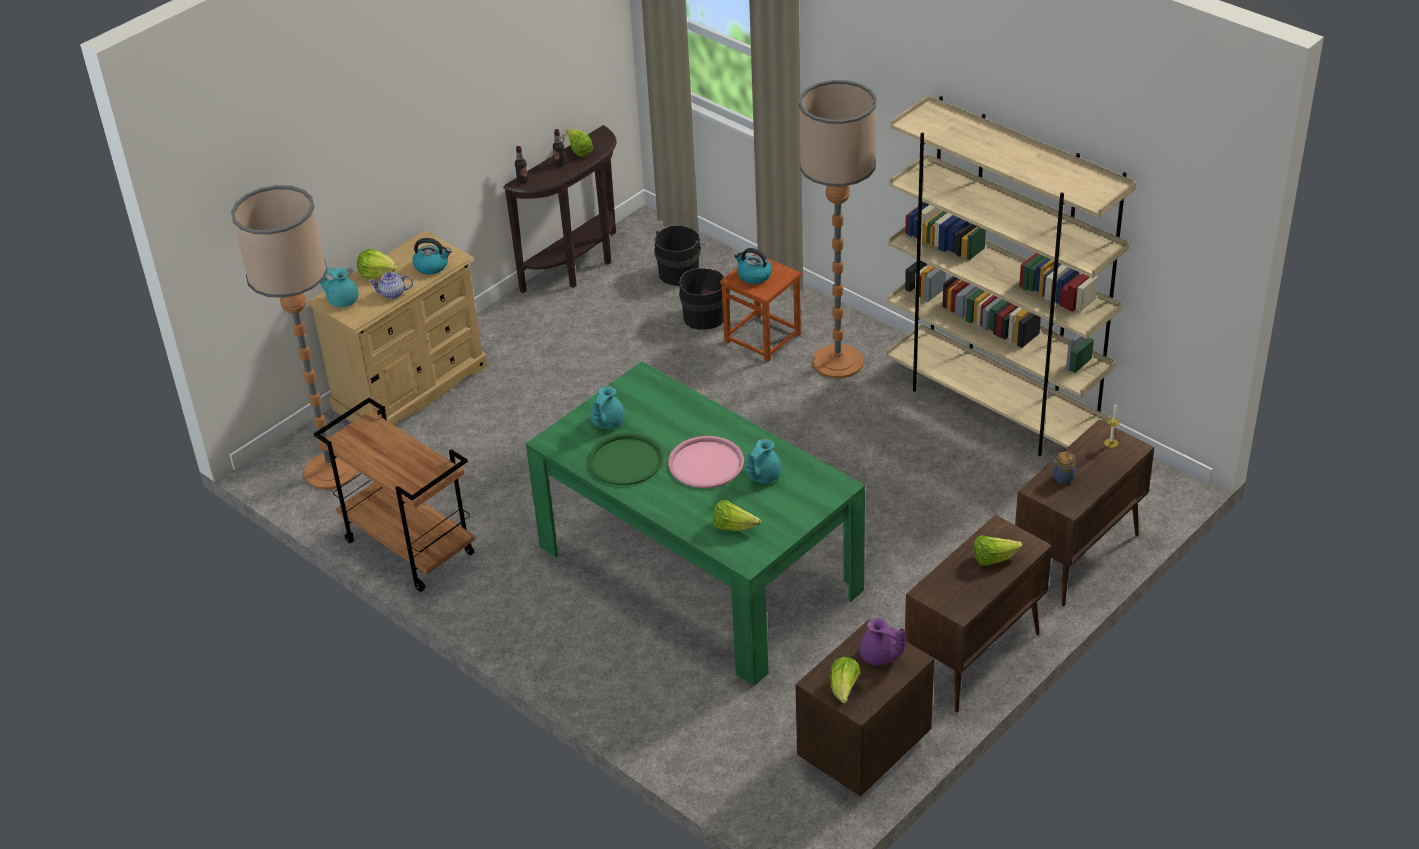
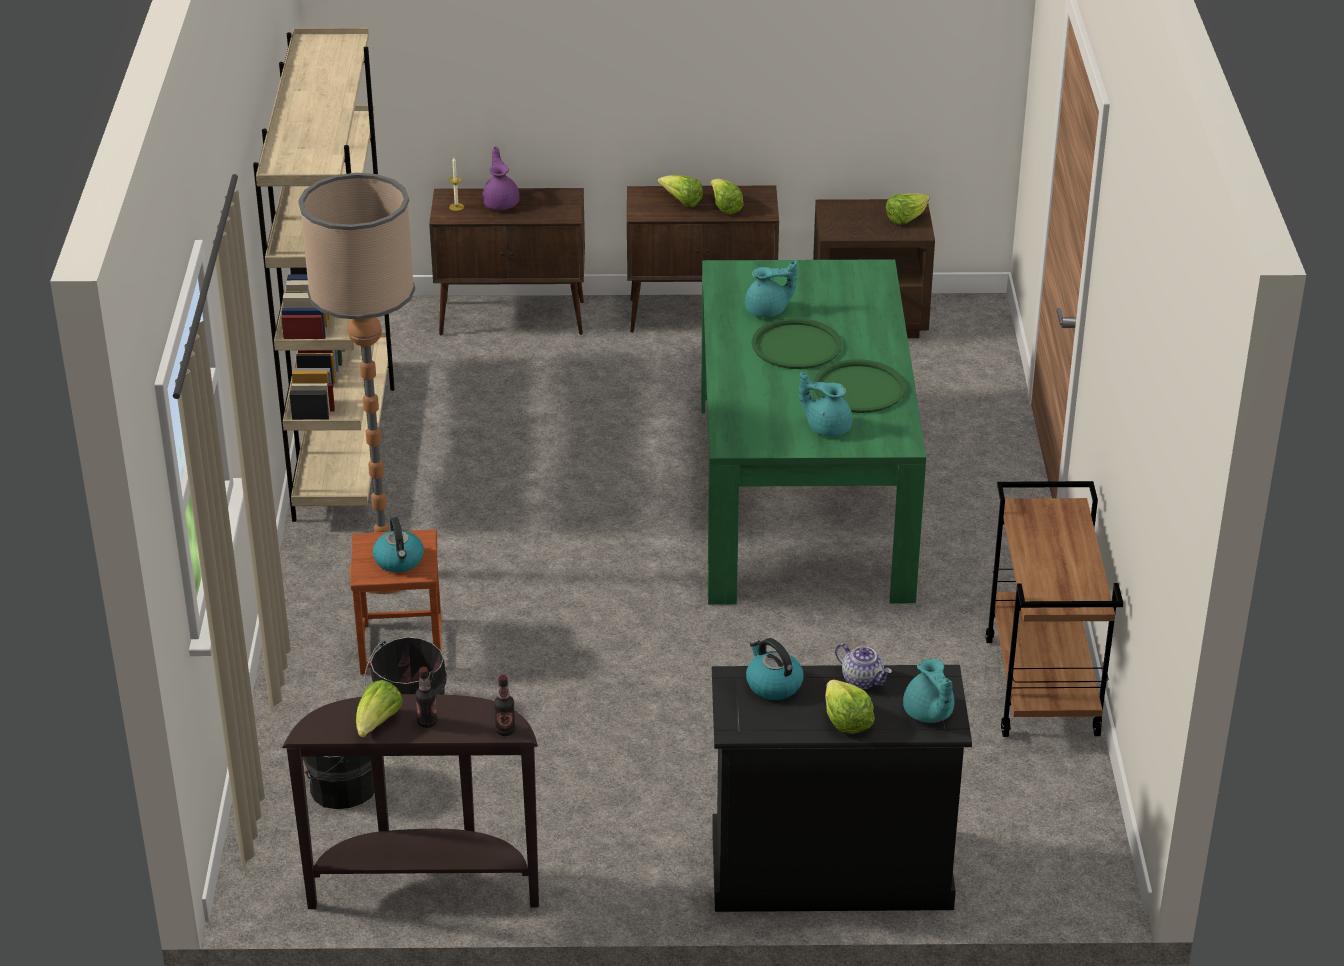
camera: 135 degrees left, 5 degrees down
(330, 471) = (1036, 829): floor lamp -> none
(411, 387) = (830, 869): beige dresser -> black dresser
(607, 422) = (827, 427): turquoise teapot -> turquoise teapot turned 135 degrees counterclockwise
(706, 463) = (796, 345): pink tray -> green tray
(733, 527) = (850, 294): lettuce -> lettuce (725, 207)
(880, 656) = (850, 219): purple teapot -> purple teapot (501, 203)
(1062, 478) = (535, 210): jar -> none

